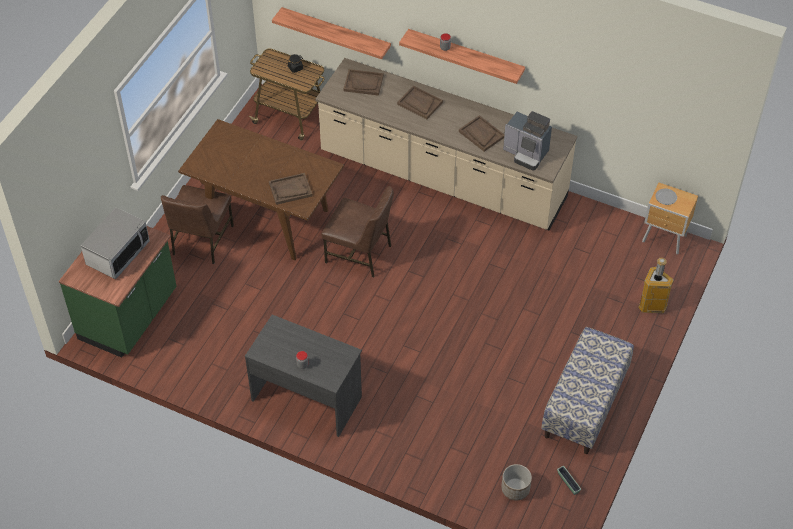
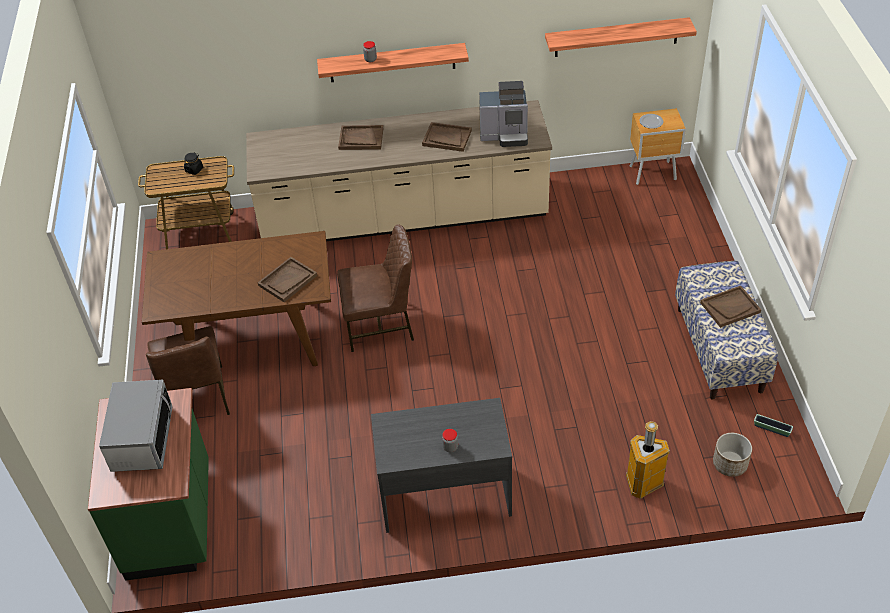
camera: 30 degrees left, 5 degrees down
(336, 33) = (227, 108): shelf -> shelf (616, 37)
(363, 83) = (287, 146): brown tray -> brown tray (730, 307)
(652, 306) = (695, 233): trash can -> trash can (644, 484)

